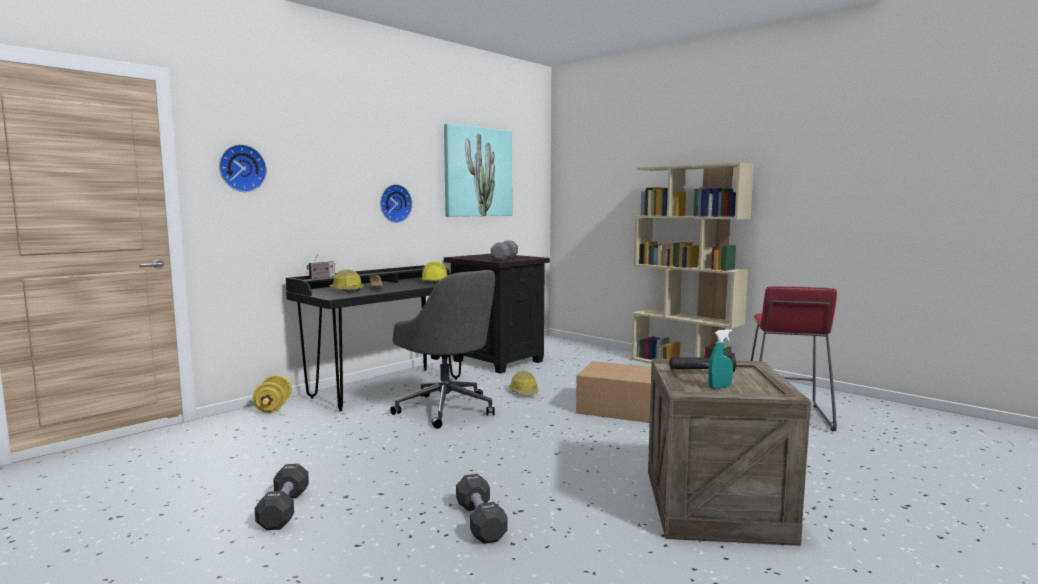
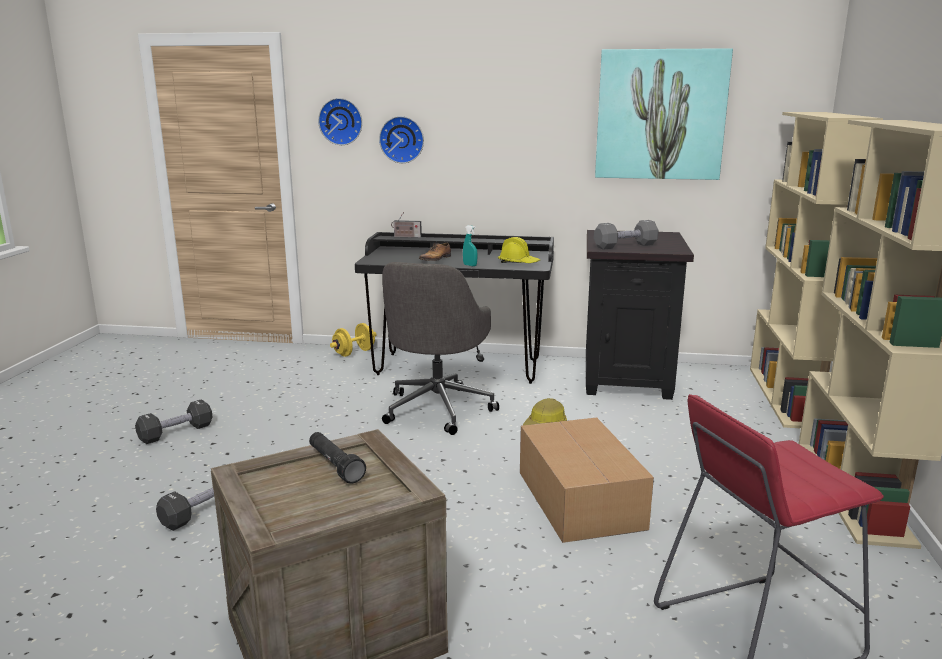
camera: 55 degrees right, 10 degrees up
(345, 290) = (409, 255): hard hat -> none
(394, 203) = (516, 158): wall clock -> wall clock (402, 139)
(579, 345) = (787, 397): none -> beige bookcase
(719, 387) = (280, 488): turquoise spray bottle -> turquoise spray bottle (470, 265)

